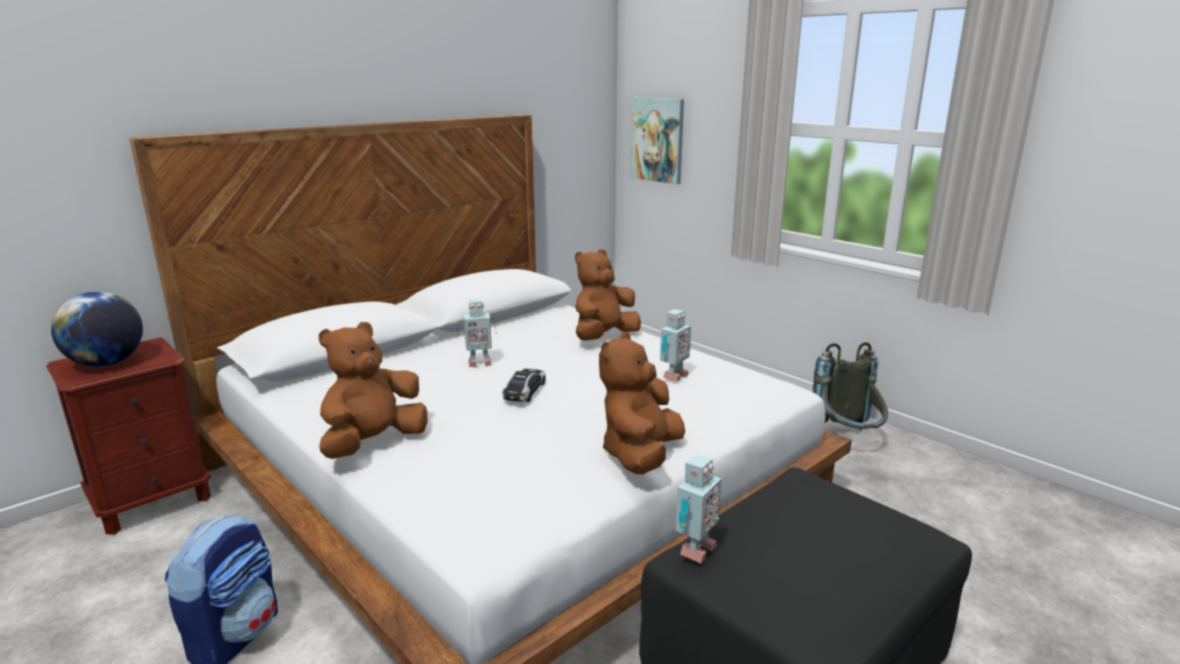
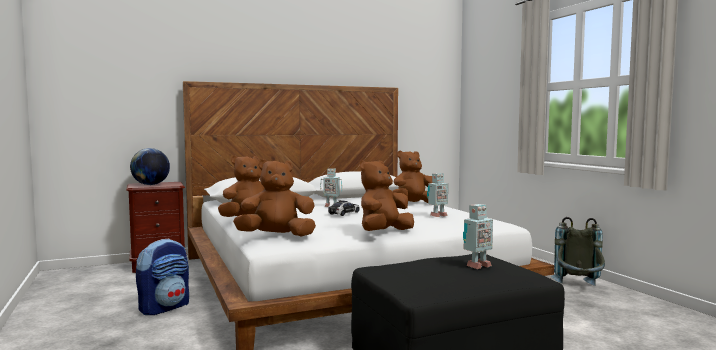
camera: 20 degrees right, 15 degrees down
(475, 510) = (277, 236): none -> brown plush toy
(657, 139) = (480, 105): picture -> none
(694, 550) = (381, 262): toy robot -> toy robot (476, 266)

